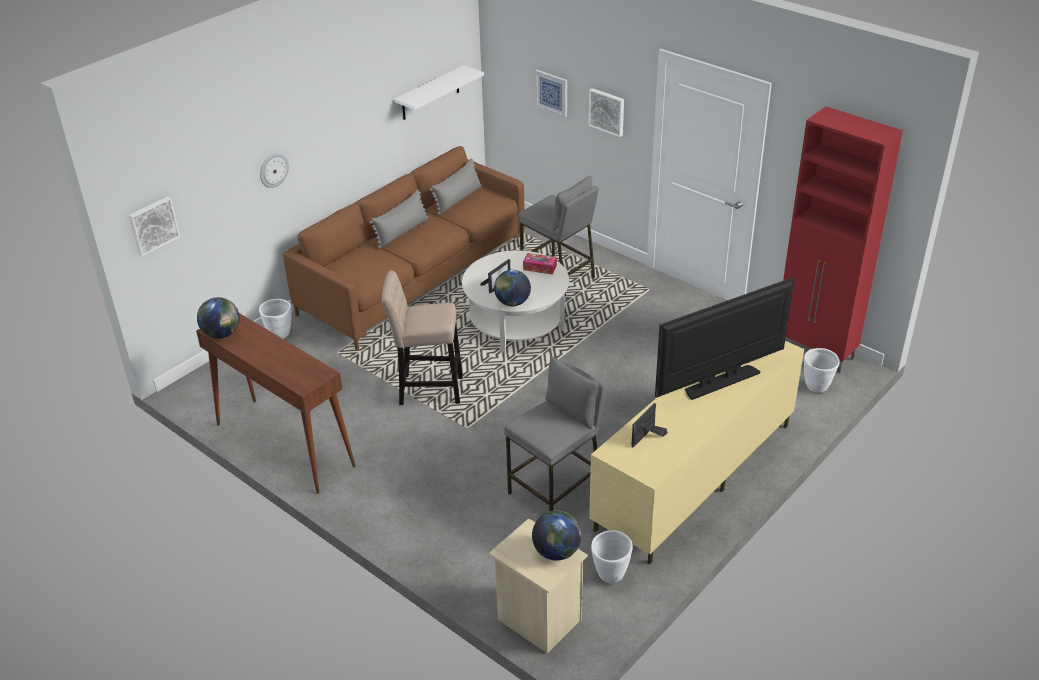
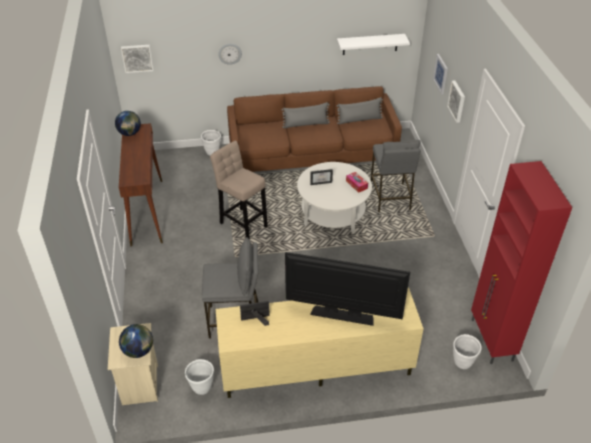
camera: 40 degrees right, 5 degrees up
(512, 302) = (315, 197): globe -> none

